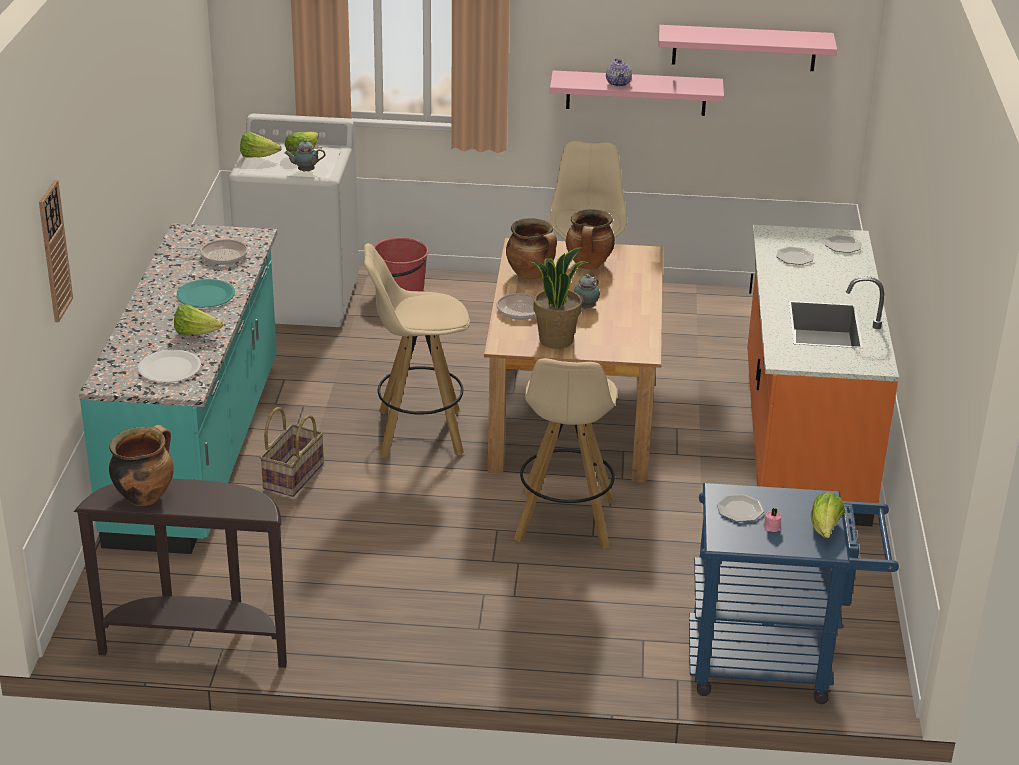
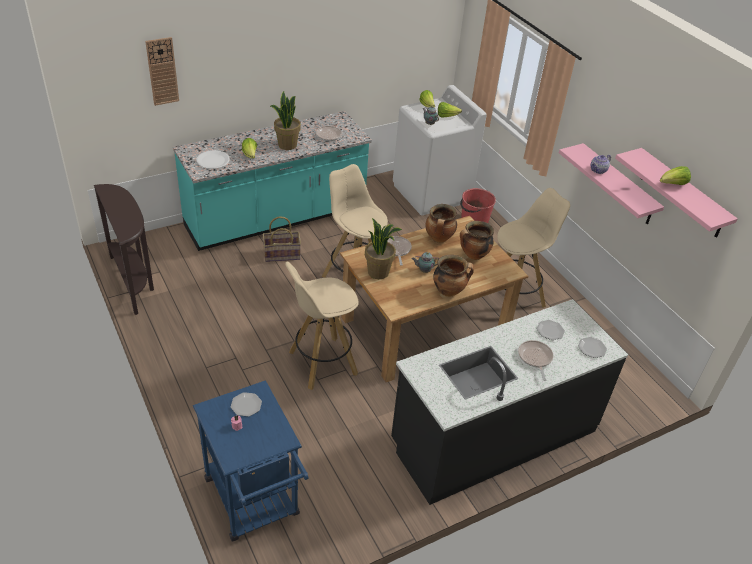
camera: 55 degrees right, 10 degrees up
(145, 496) = (115, 198): cooking pot -> cooking pot (449, 291)
(206, 295) = (287, 145): turquoise plate -> potted plant
(801, 439) = (493, 436): orange counter -> black counter
(825, 529) = (251, 451): lettuce -> lettuce (672, 184)
(831, 283) = (535, 358): none -> frying pan

